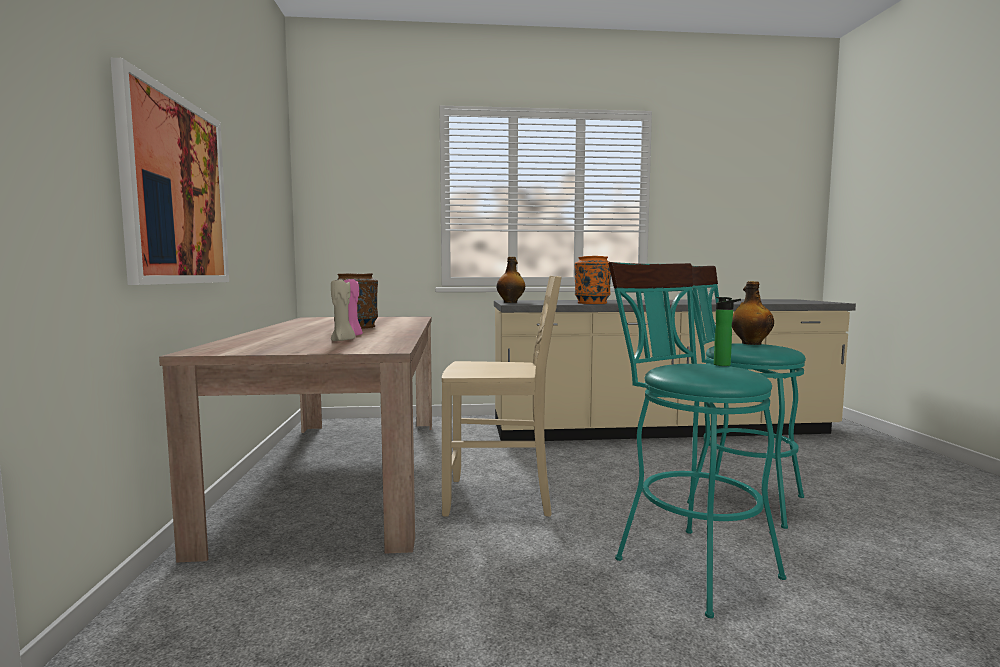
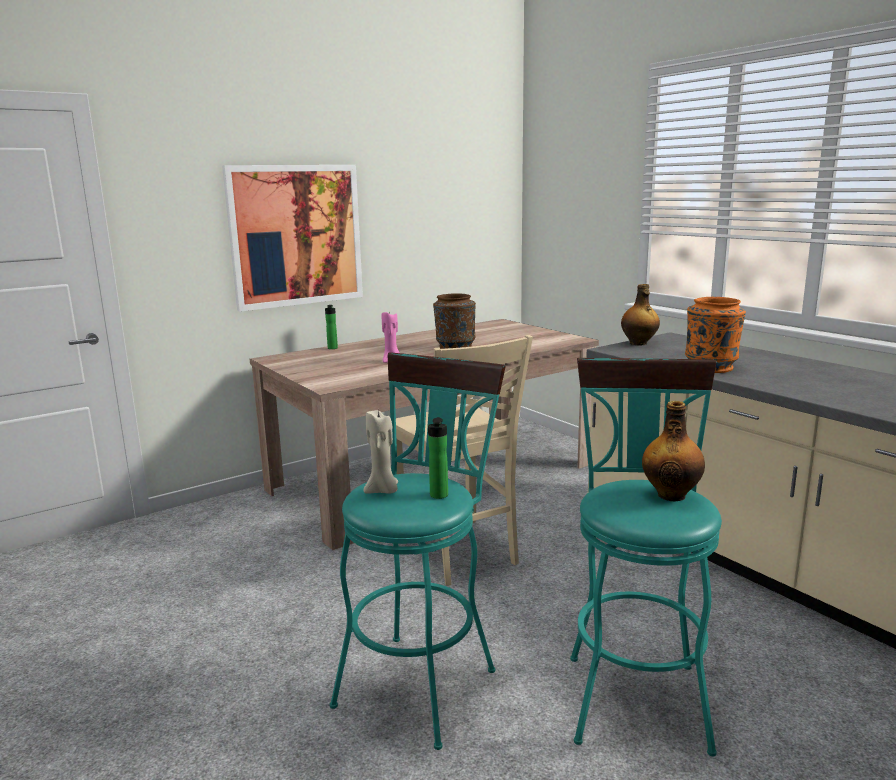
camera: 60 degrees right, 10 degrees up
(236, 340) = (332, 348): none -> bottle
(343, 340) = (363, 366): beige candle -> beige candle (383, 491)

